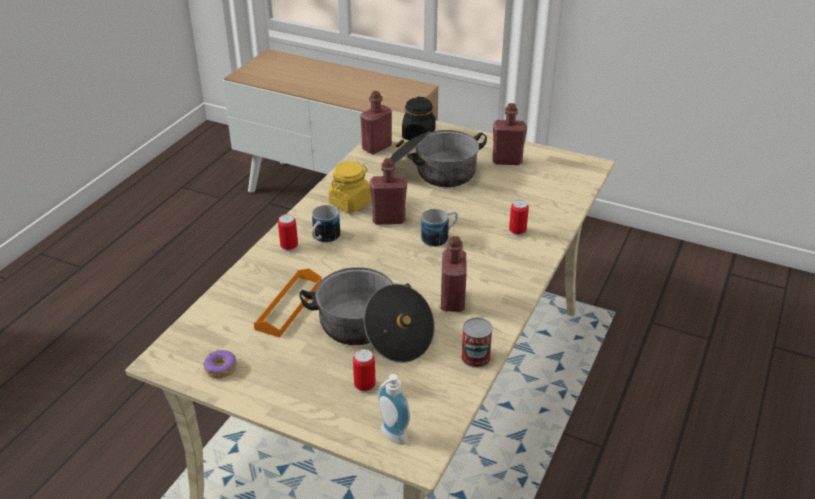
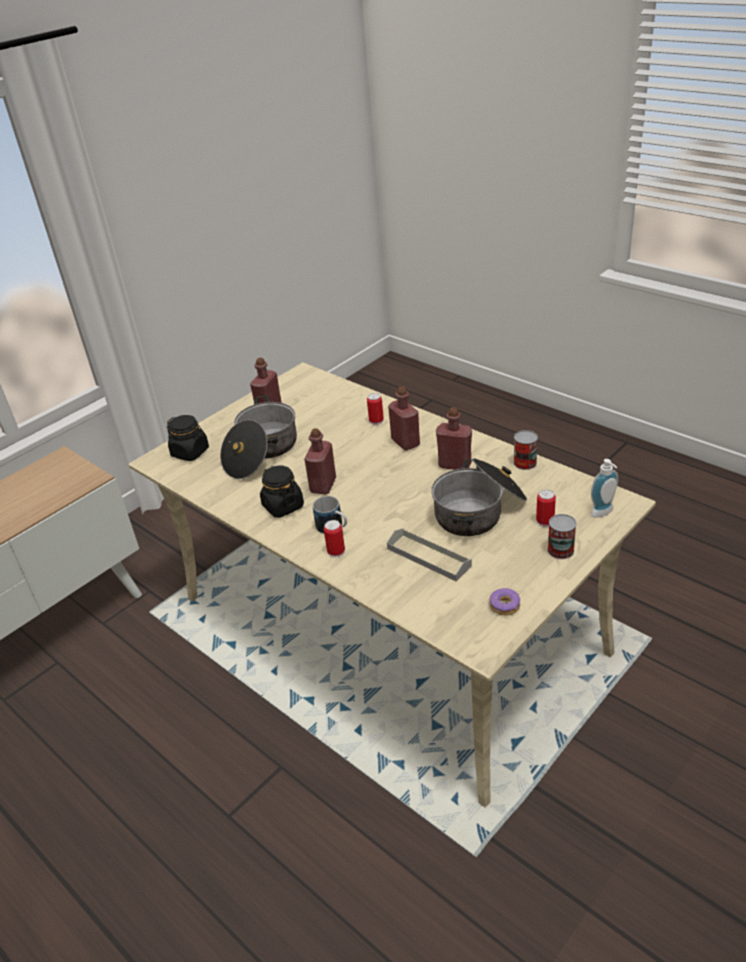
camera: 70 degrees left, 0 degrees up
(289, 306) = (428, 557): orange tray -> grey tray
(314, 403) = (560, 550): none -> can
(350, 203) = (283, 506): yellow jar -> black jar
(376, 147) = (194, 480): red bottle -> red bottle (405, 442)
(440, 237) = (364, 460): mug -> none

